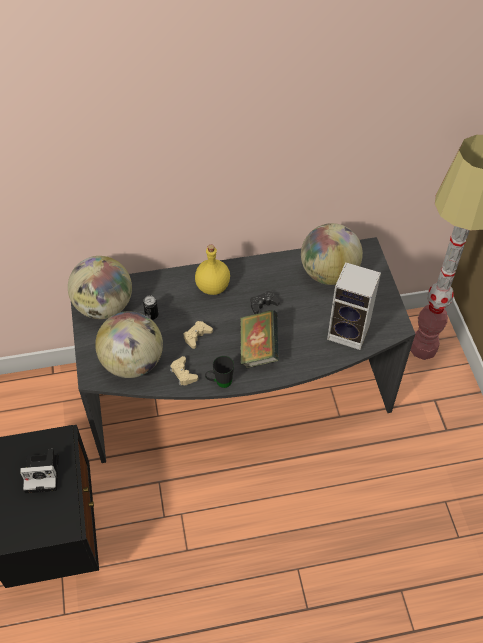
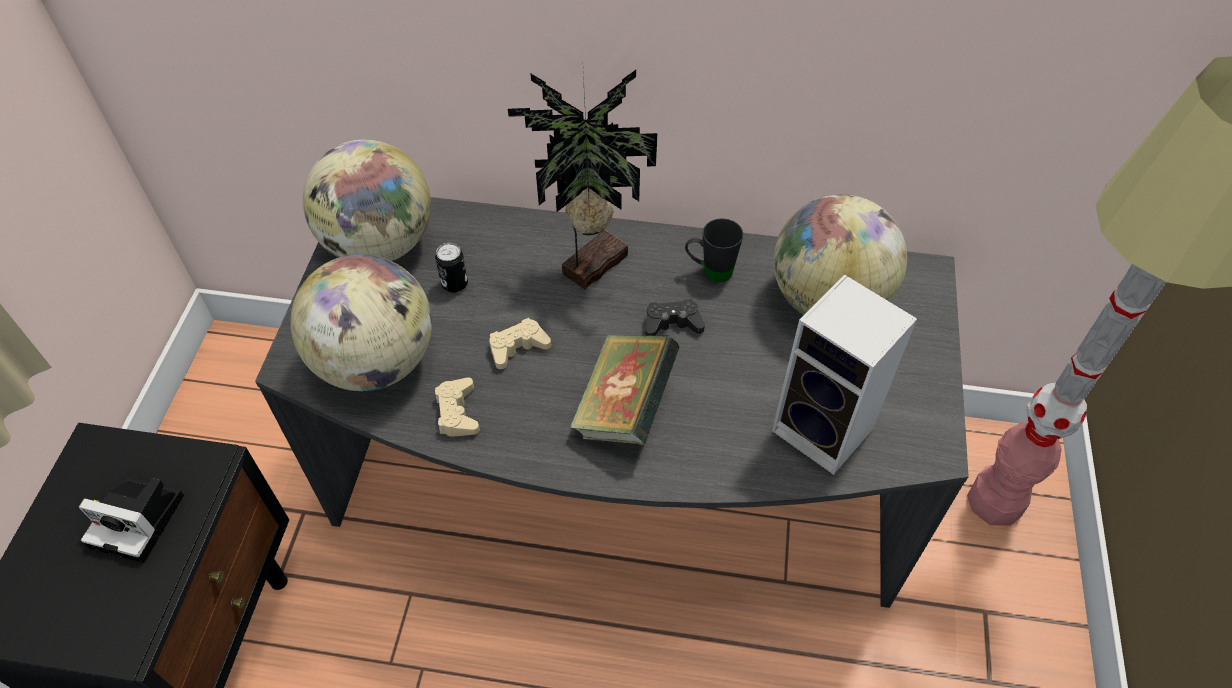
camera: 20 degrees right, 0 degrees up
(212, 286) = (590, 263): yellow bottle -> potted plant
(219, 382) = (518, 452): black mug -> black mug (710, 271)

